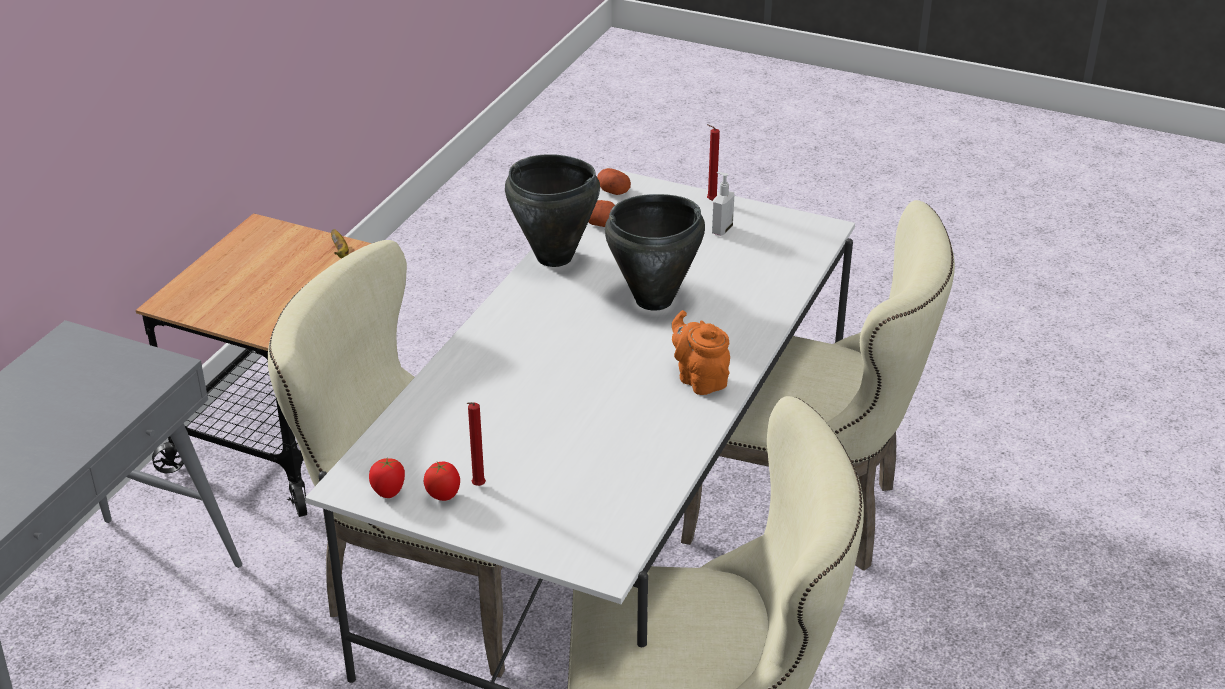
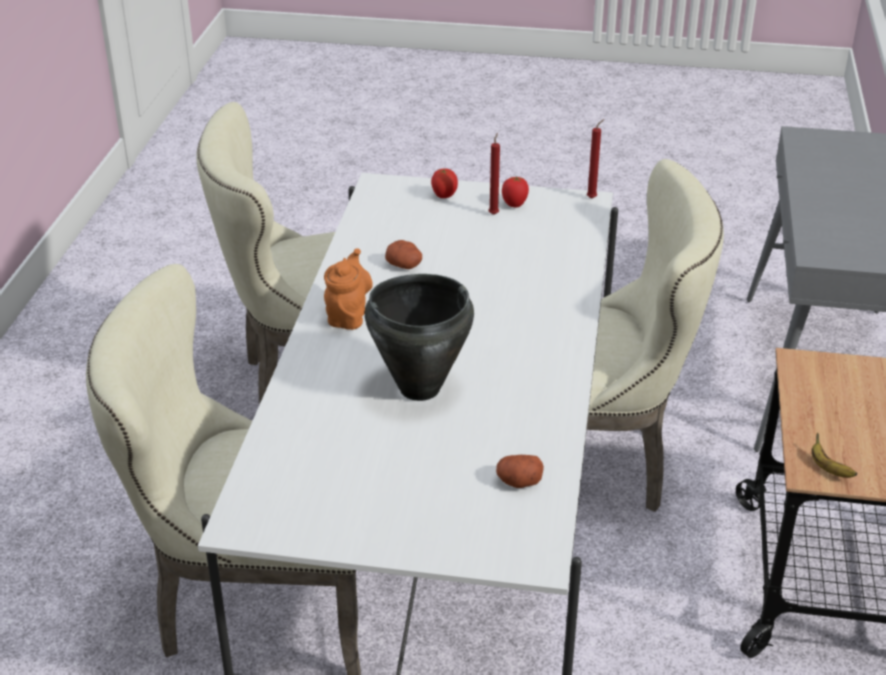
camera: 165 degrees right, 0 degrees up
(388, 493) = (555, 201): tomato -> tomato (444, 196)
(554, 258) = (552, 422): black cooking pot -> none
(612, 190) = (537, 542): potato -> potato (405, 265)
(699, 379) = (348, 315): orange teapot -> orange teapot turned 120 degrees counterclockwise
(710, 201) = (399, 547): red candle -> red candle (593, 198)
(721, 230) = (371, 499): soap dispenser -> none

